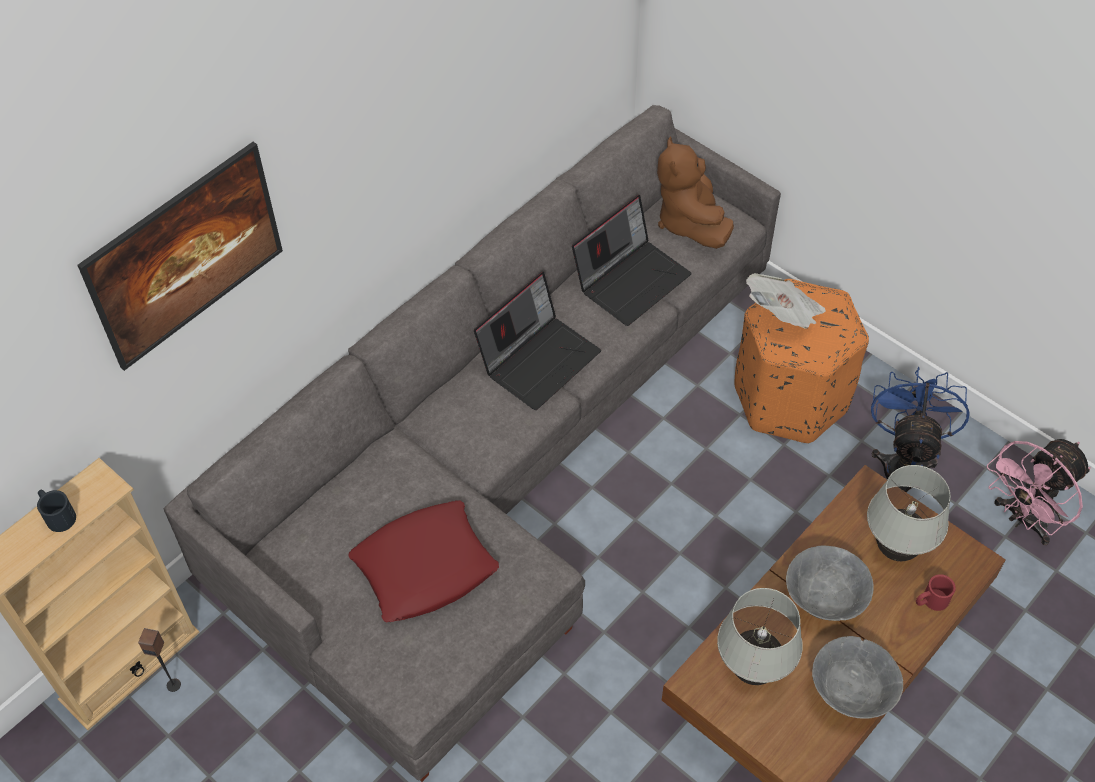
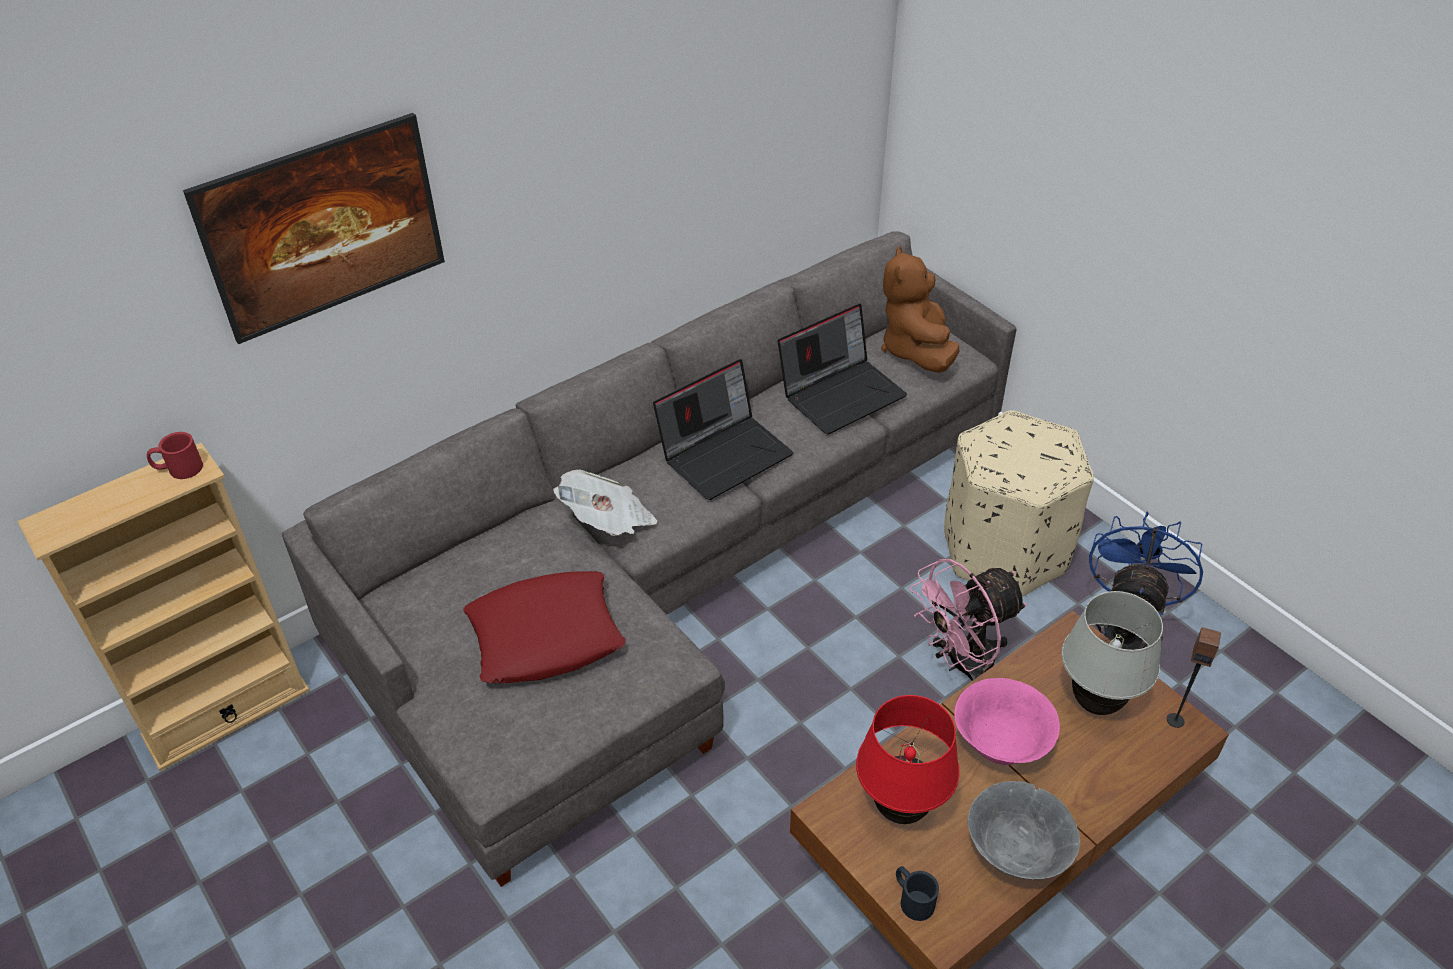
camera: 10 degrees right, 10 degrees down
(57, 515) = (134, 488): black mug -> black mug (912, 898)
(174, 685) = (265, 739): speaker -> speaker (1175, 720)
(752, 670) = (900, 809): white table lamp -> red table lamp
(784, 314) = (1001, 441): newspaper -> newspaper (608, 521)
(790, 398) = (1004, 551): orange ottoman -> beige ottoman
(824, 601) = (1001, 746): grey bowl -> pink bowl
(930, 601) = (1130, 766): red mug -> red mug (178, 469)
(1023, 520) = (1259, 711): pink fan -> pink fan (960, 665)

